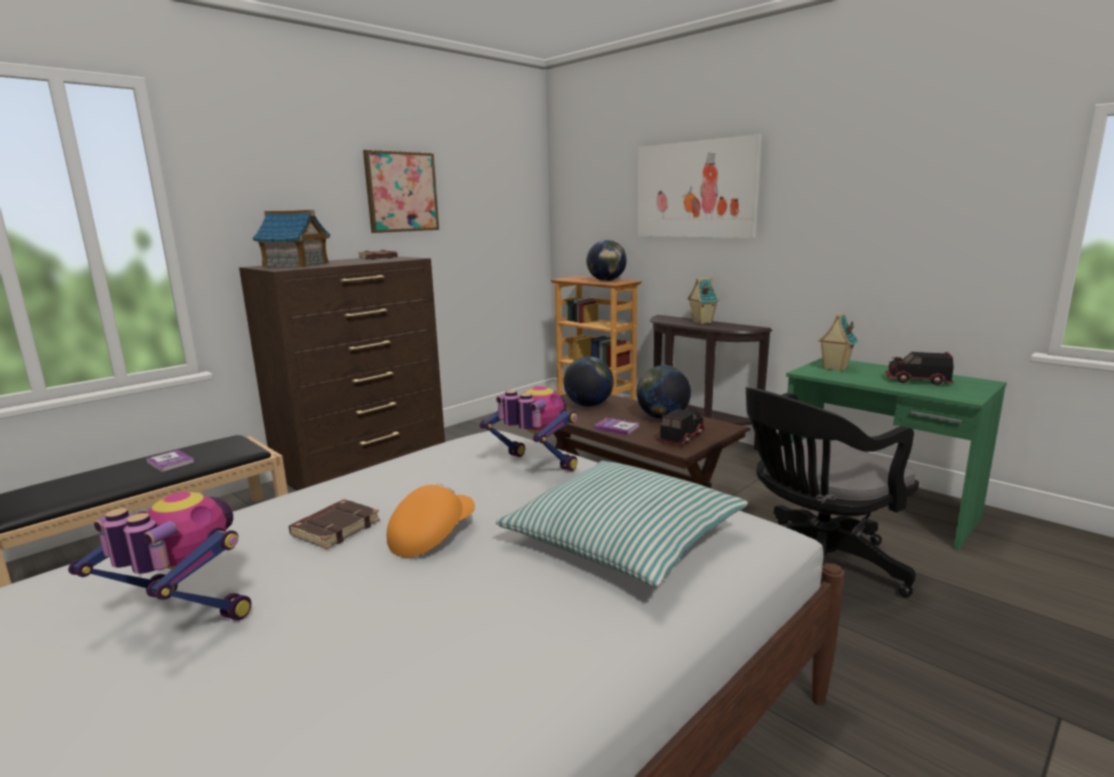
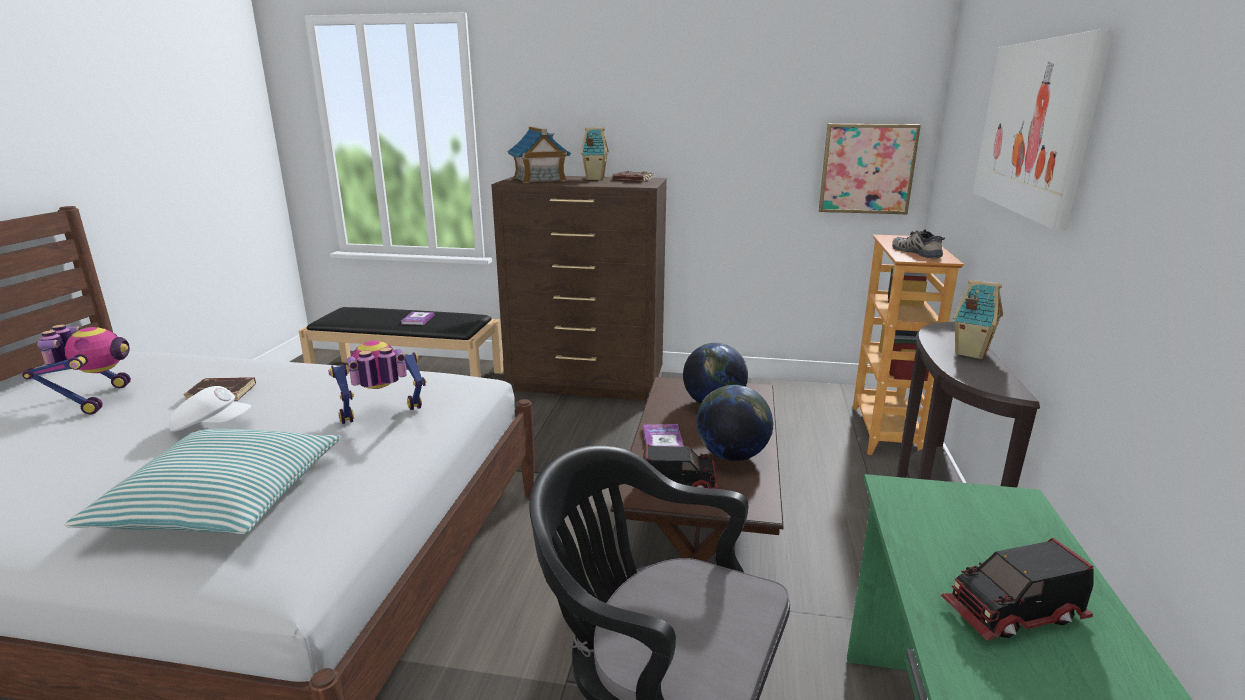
camera: 55 degrees right, 5 degrees up
(401, 192) = (695, 108): picture -> picture (867, 169)
(431, 536) = (213, 426): orange cap -> white cap
(534, 466) = (383, 419): toy robot -> toy robot turned 120 degrees counterclockwise
(606, 281) = (918, 252): globe -> shoe
(834, 368) = (963, 510): toy house -> toy house (594, 179)
(917, 381) = (1015, 614): toy truck -> toy truck turned 90 degrees counterclockwise

